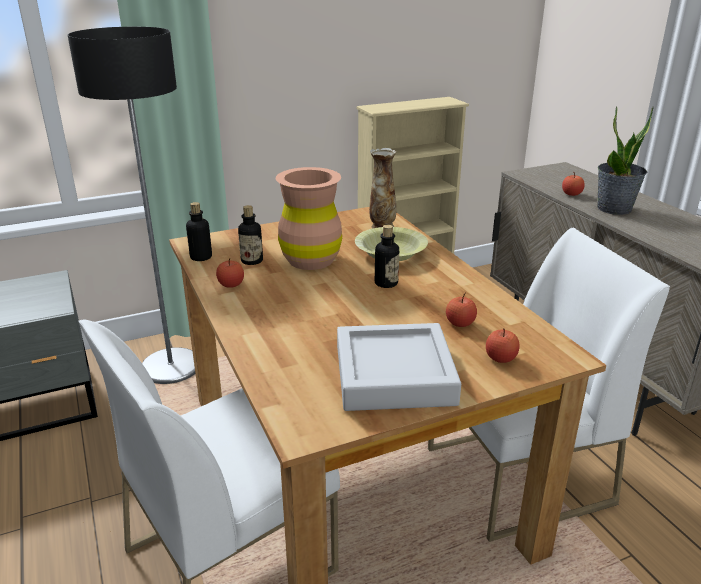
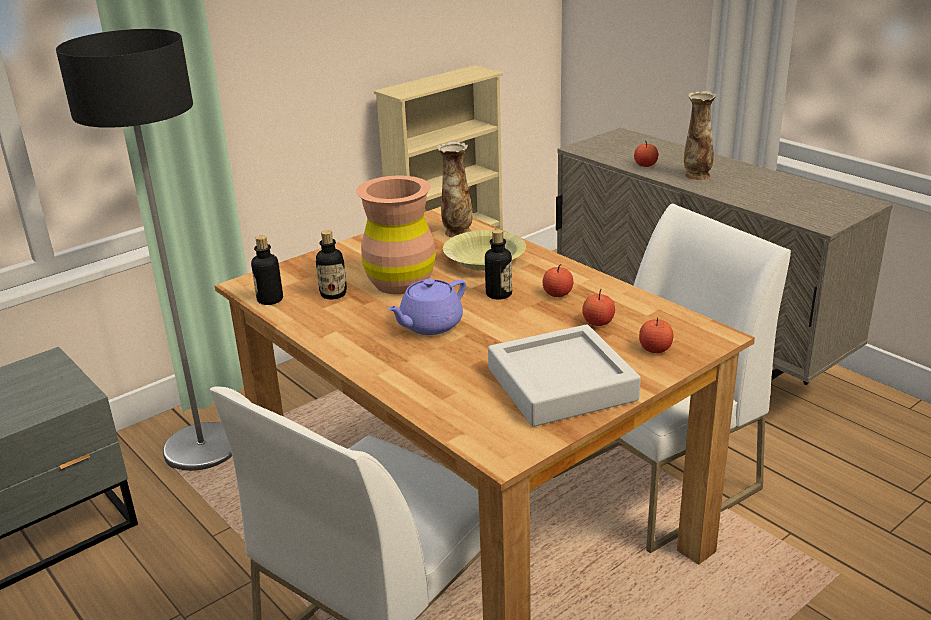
camera: 15 degrees left, 0 degrees up
(231, 285) = (328, 324): apple -> apple (557, 294)
(311, 300) = (429, 325): none -> purple teapot
(614, 209) = (696, 176): potted plant -> vase

